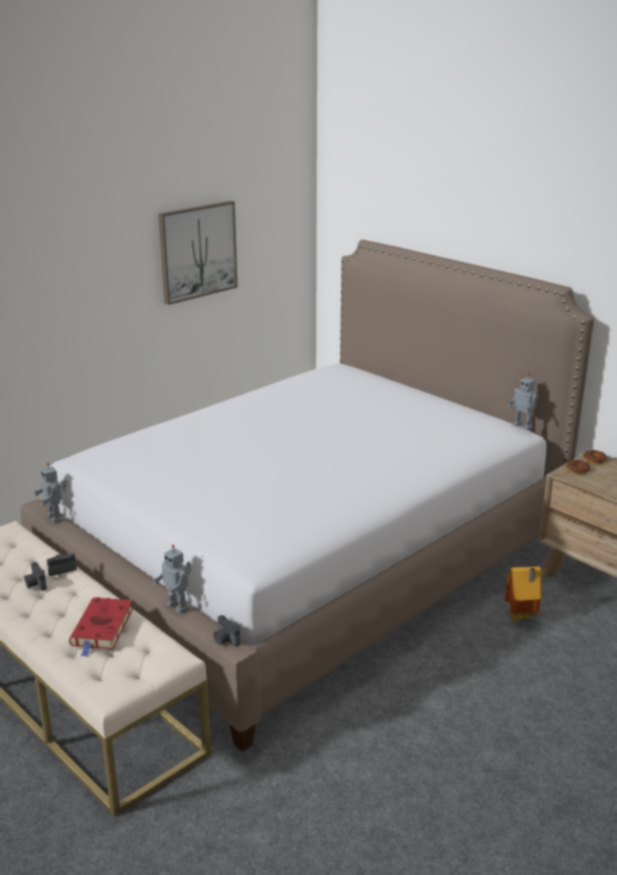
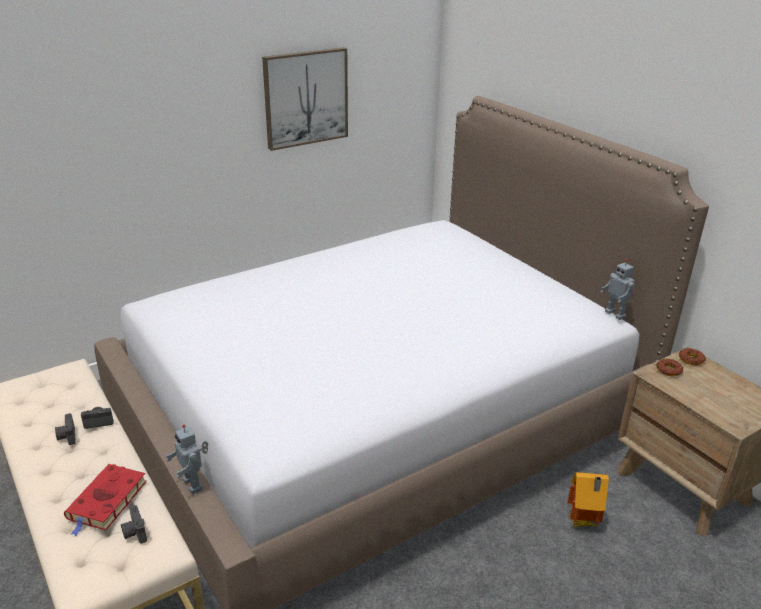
camera: 10 degrees right, 5 degrees up
(56, 518) = (121, 360): toy robot -> none
(225, 640) = (225, 536): camera -> camera (134, 533)

